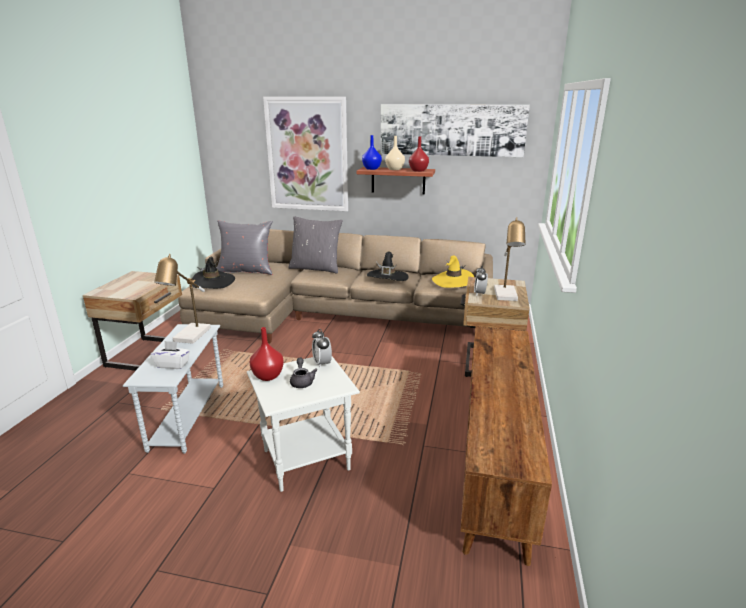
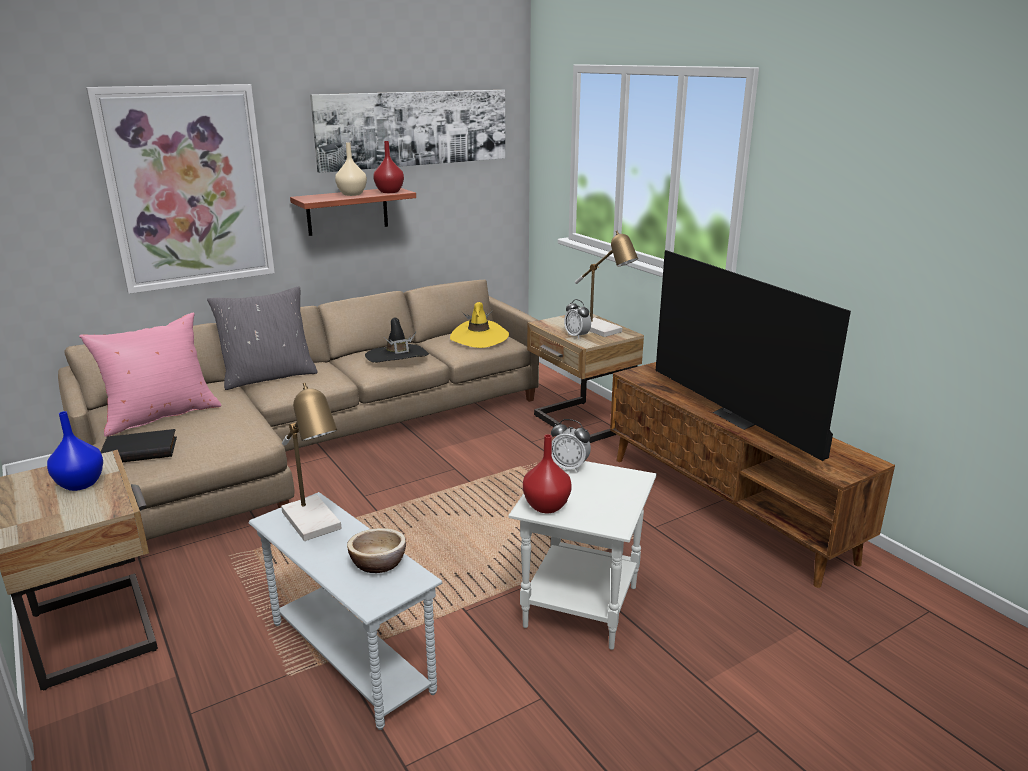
camera: 45 degrees left, 0 degrees up
(173, 364) = (378, 563): white tissue box -> bowl
(213, 282) = (140, 450): black hat -> black book
(246, 271) = (160, 416): grey pillow -> pink pillow
(302, 381) = (591, 492): grey teapot -> none
(371, 169) = (317, 198): blue vase -> blue vase (80, 484)
(498, 389) = (739, 418): none -> television

